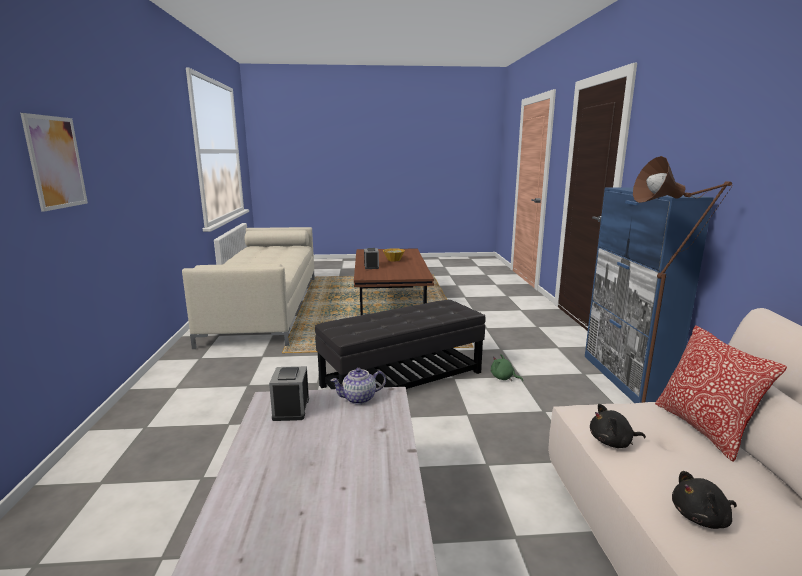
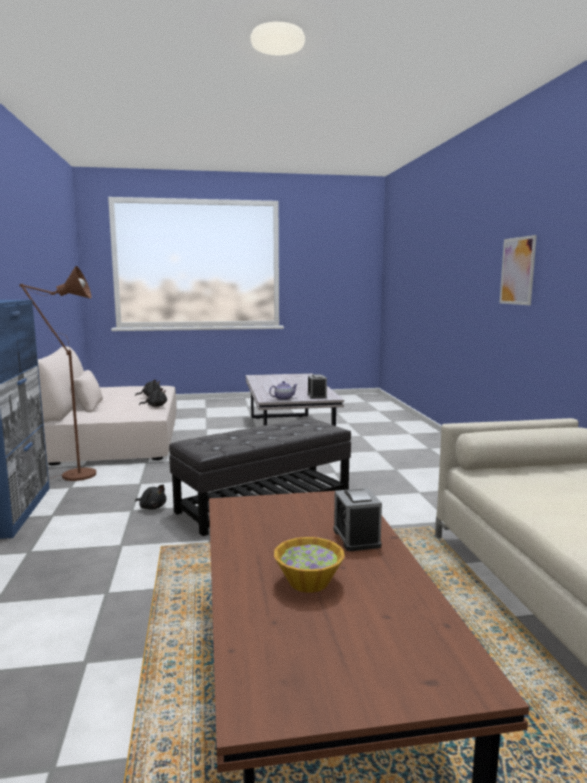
camera: 175 degrees right, 5 degrees down
(503, 378) = (152, 507): green plush toy -> black plush toy
(703, 429) = (100, 409): pillow -> none

